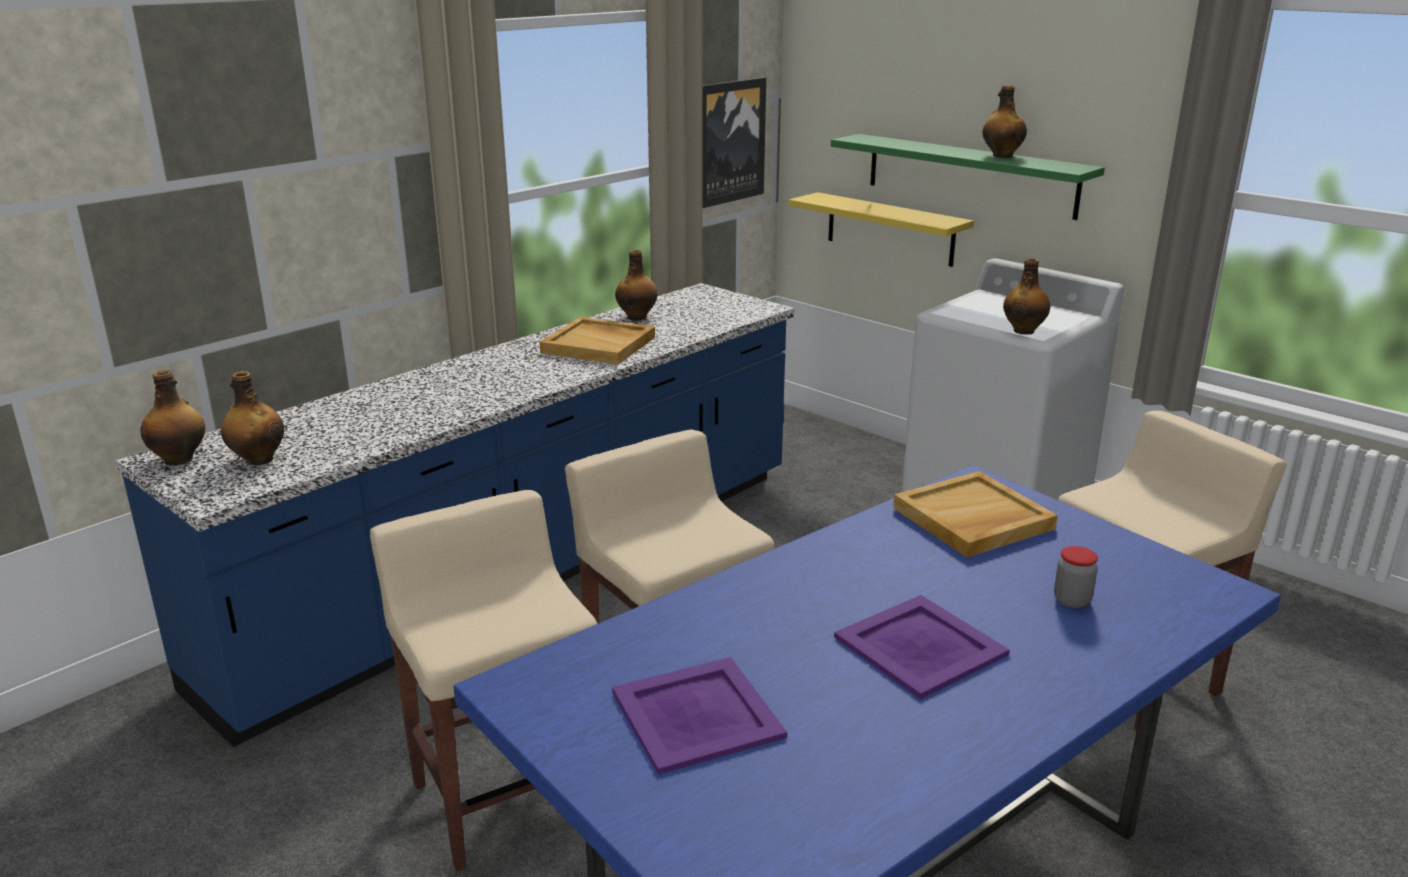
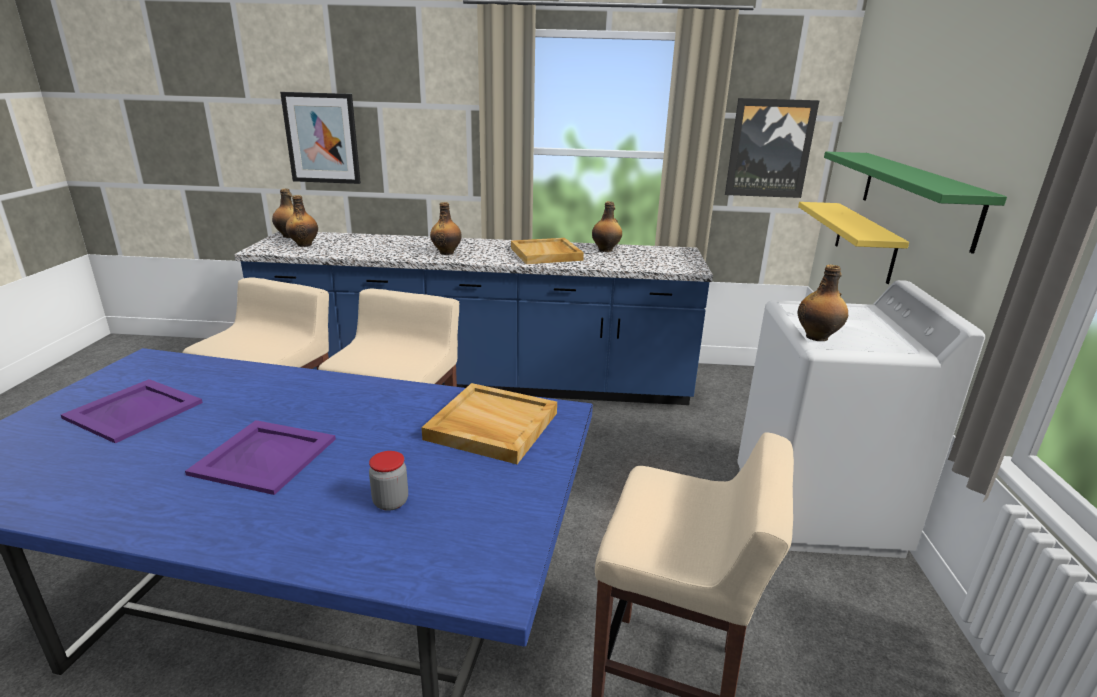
camera: 50 degrees right, 0 degrees up
(145, 259) = (322, 138): none -> picture
(1001, 156) = (927, 175): bottle -> bottle (447, 252)

